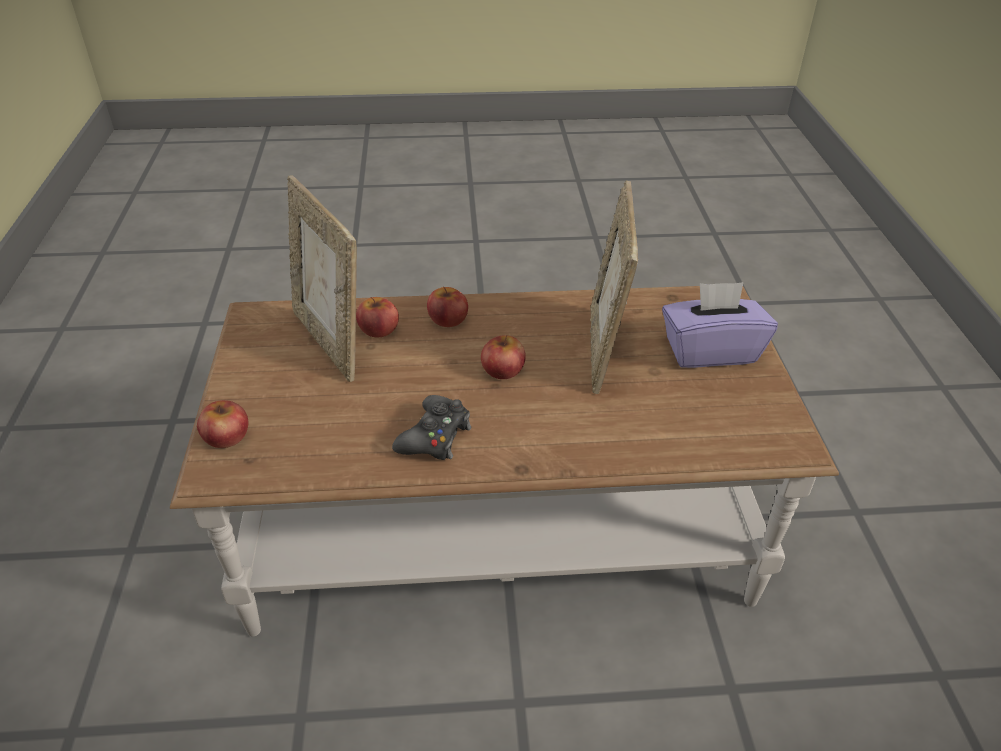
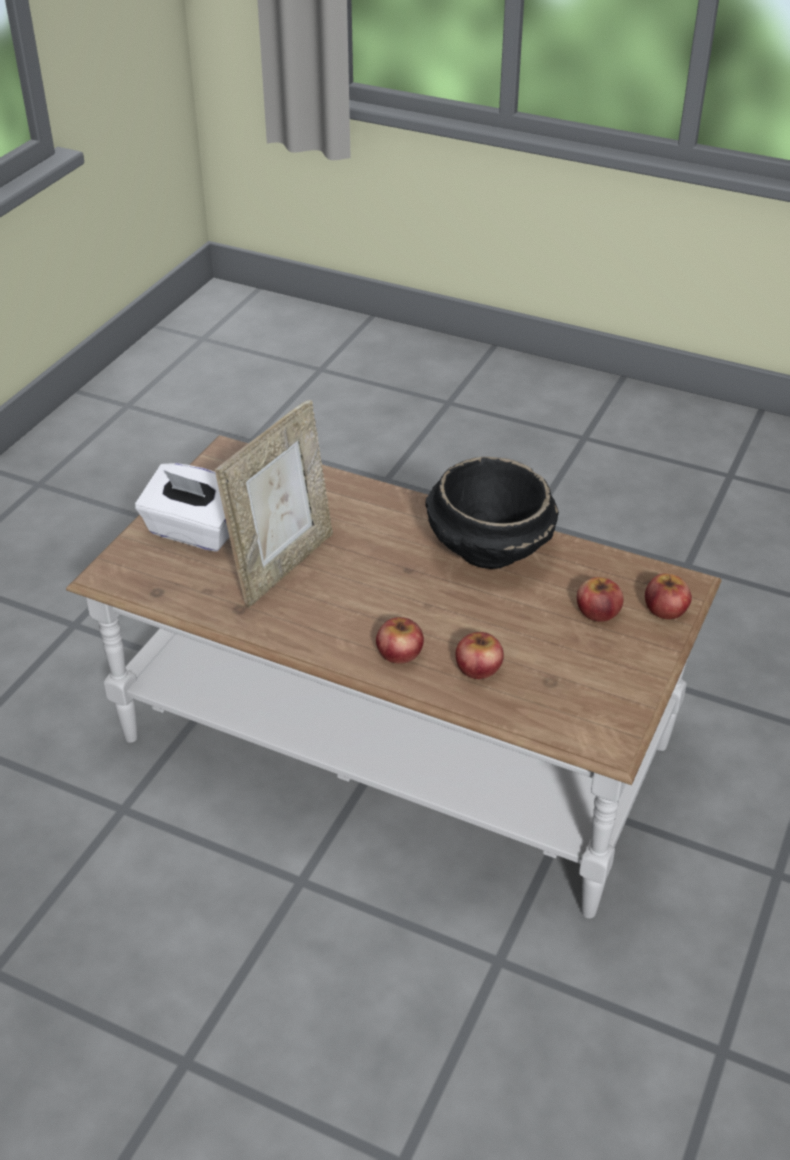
camera: 150 degrees left, 0 degrees up
(331, 341) = (535, 670): picture frame -> none
(435, 437) = (488, 547): black game controller -> black bowl
(503, 369) = (389, 581): apple -> apple (598, 611)
(710, 351) = (194, 531): purple tissue box -> white tissue box

